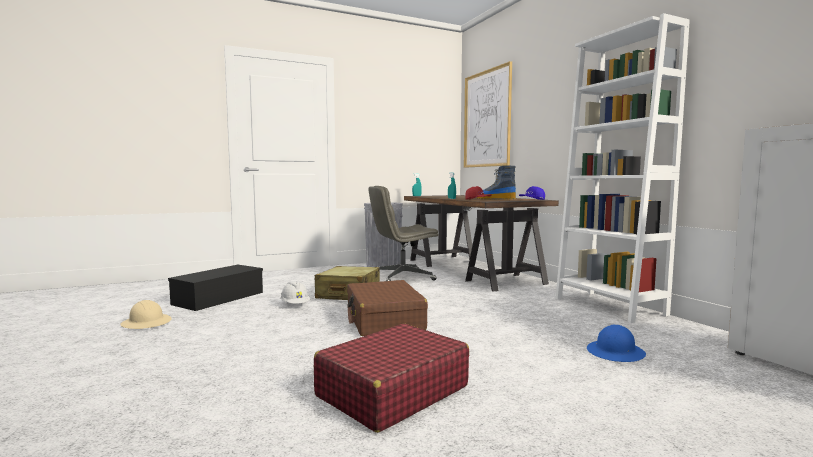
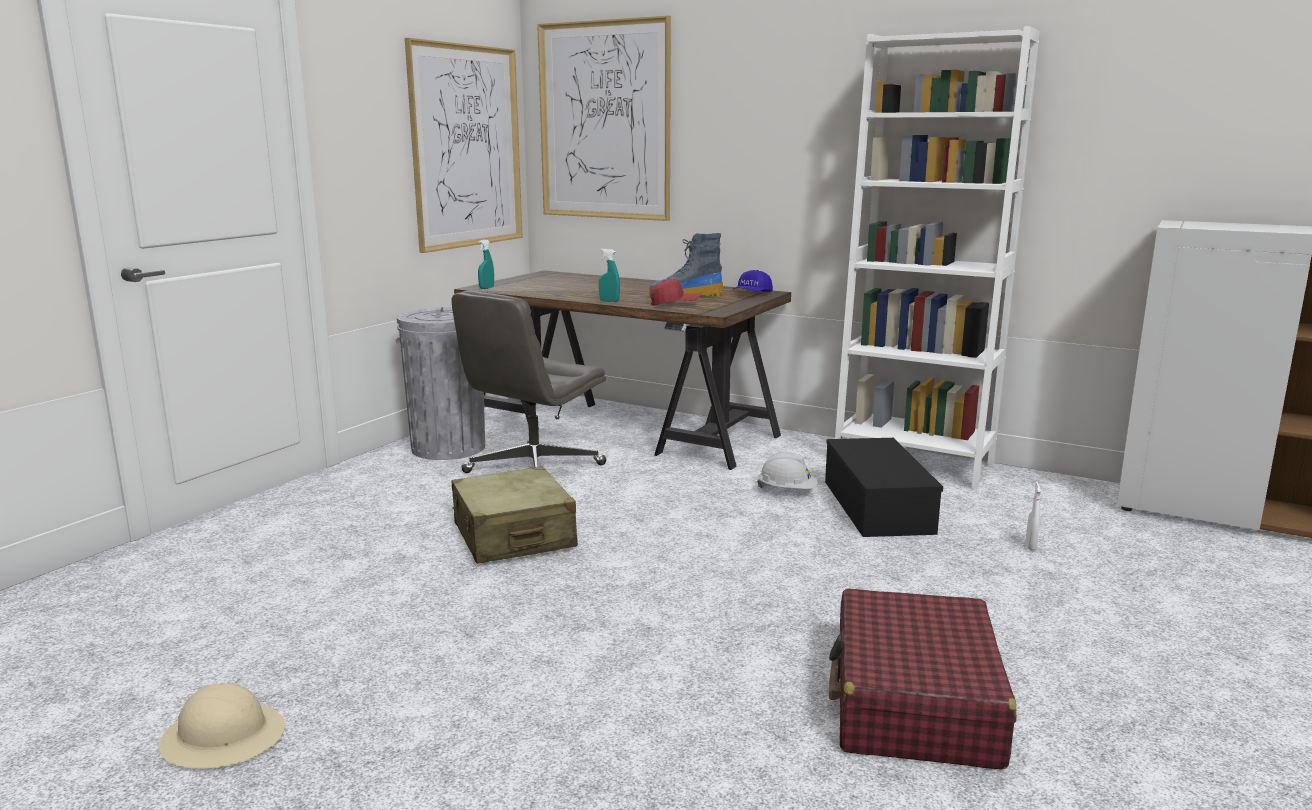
camera: 35 degrees left, 10 degrees up
(219, 298) = (252, 620): black storage box -> black storage box (875, 505)
(295, 305) = (462, 591): white hard hat -> white hard hat (787, 491)
(384, 320) = (681, 578): brown suitcase -> none
(422, 134) = (466, 147): none -> picture
(615, 353) = (1030, 546): blue hard hat -> white spray bottle

